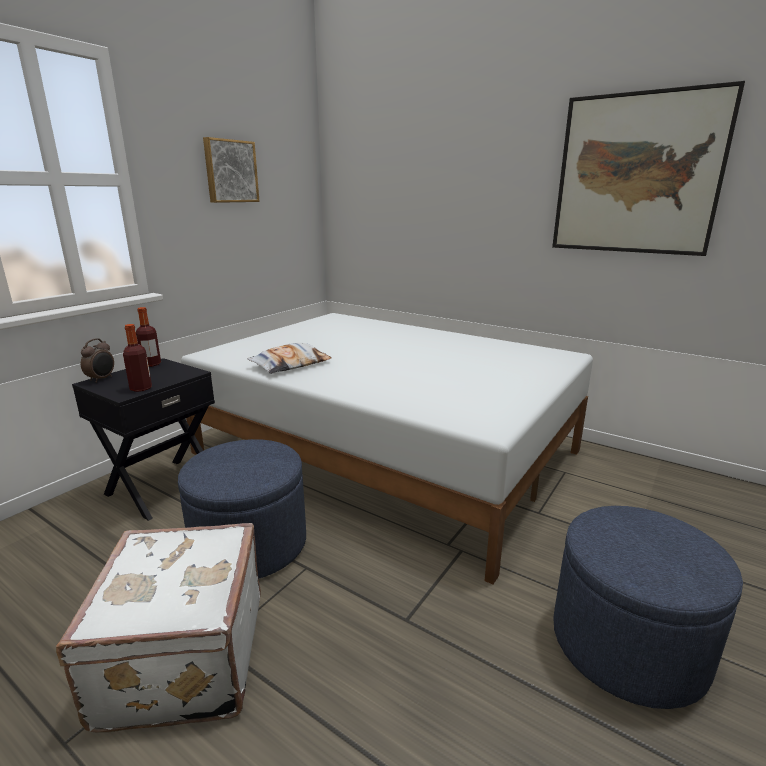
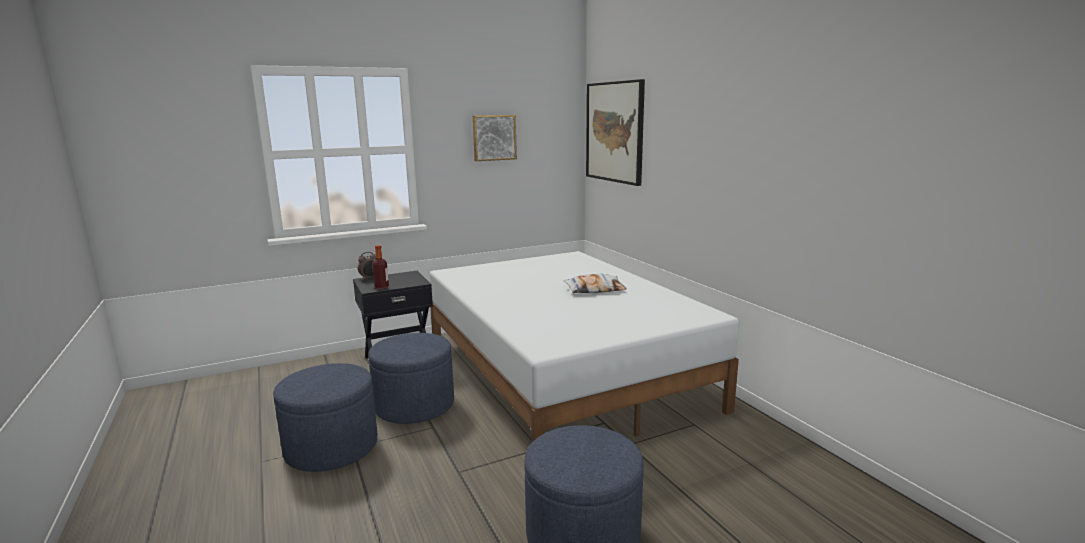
camera: 30 degrees right, 5 degrees down
(151, 364) = (405, 273): bottle -> none
(181, 658) = (331, 447): white suitcase -> blue ottoman
(290, 364) = (485, 287): pillow -> pillow (595, 289)
(637, 175) = (783, 154): picture -> picture (614, 132)

